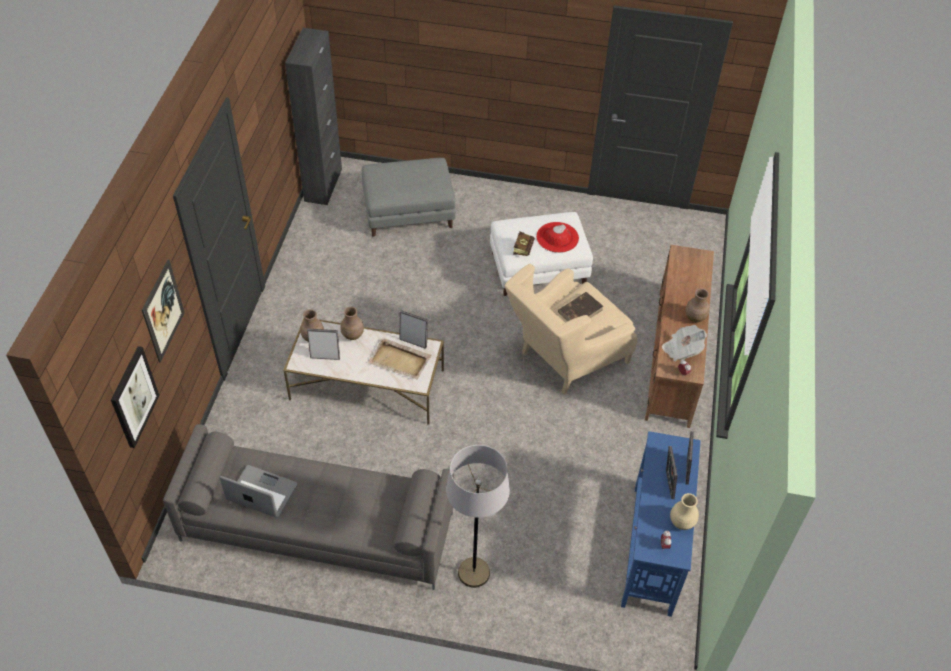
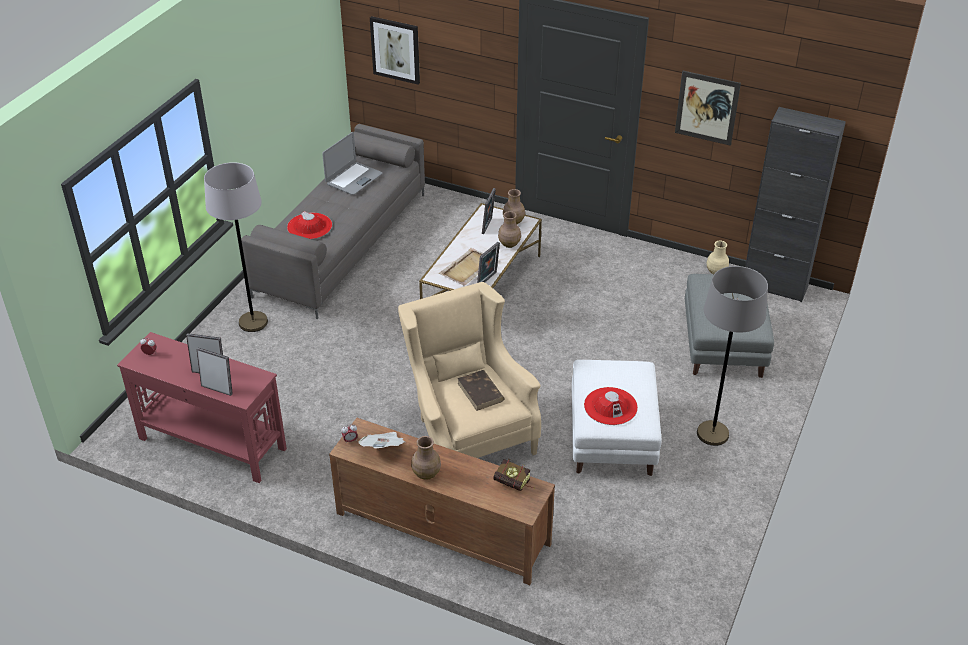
camera: 105 degrees right, 10 degrees down
(163, 311) = (460, 46): picture -> picture (707, 108)
(365, 511) = (309, 226): none -> red hat
(515, 213) = (712, 434): none -> grey floor lamp
(524, 248) = (599, 375): book -> book (515, 484)
(652, 549) = (212, 443): blue console table -> red console table
(682, 522) = (165, 371): beige vase -> beige vase (716, 272)

